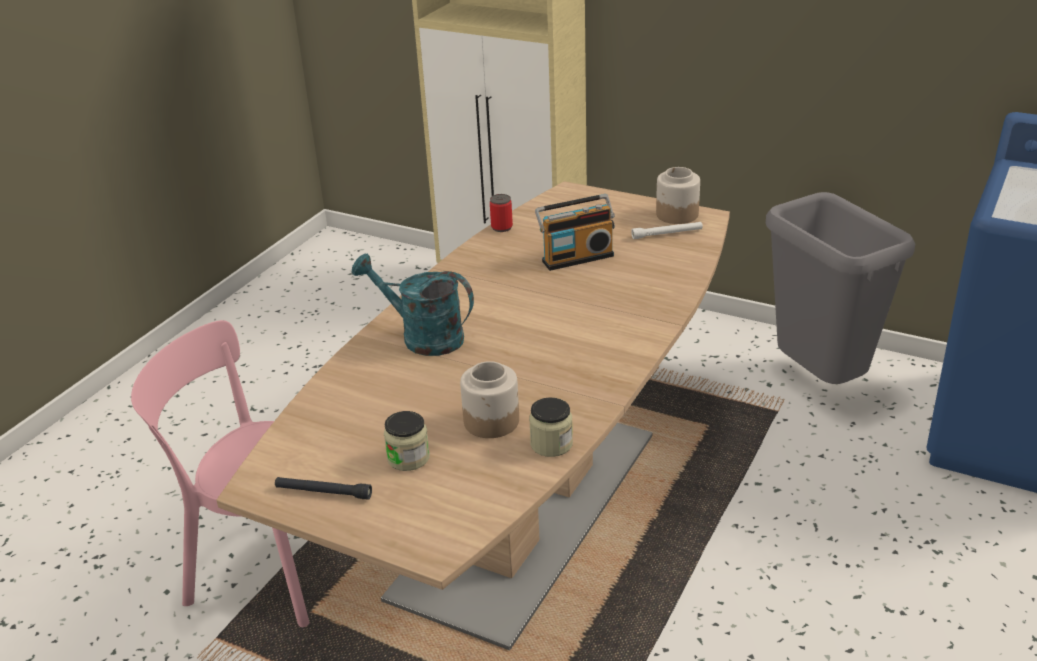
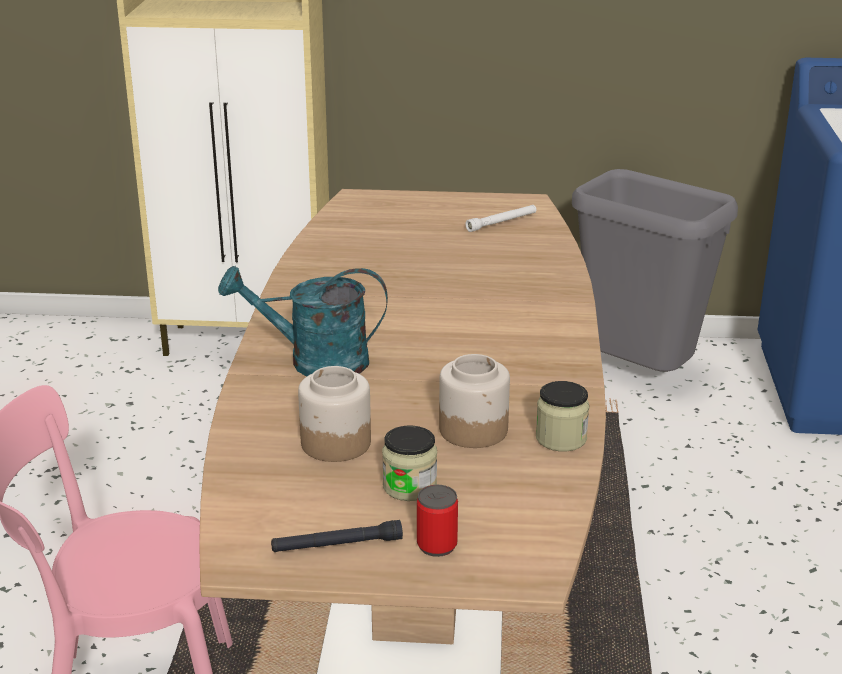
camera: 25 degrees left, 5 degrees down
(502, 227) = (311, 241): can -> can (437, 545)
(576, 257) = (423, 257): radio -> none
(676, 214) = (495, 203): jar -> jar (335, 443)

